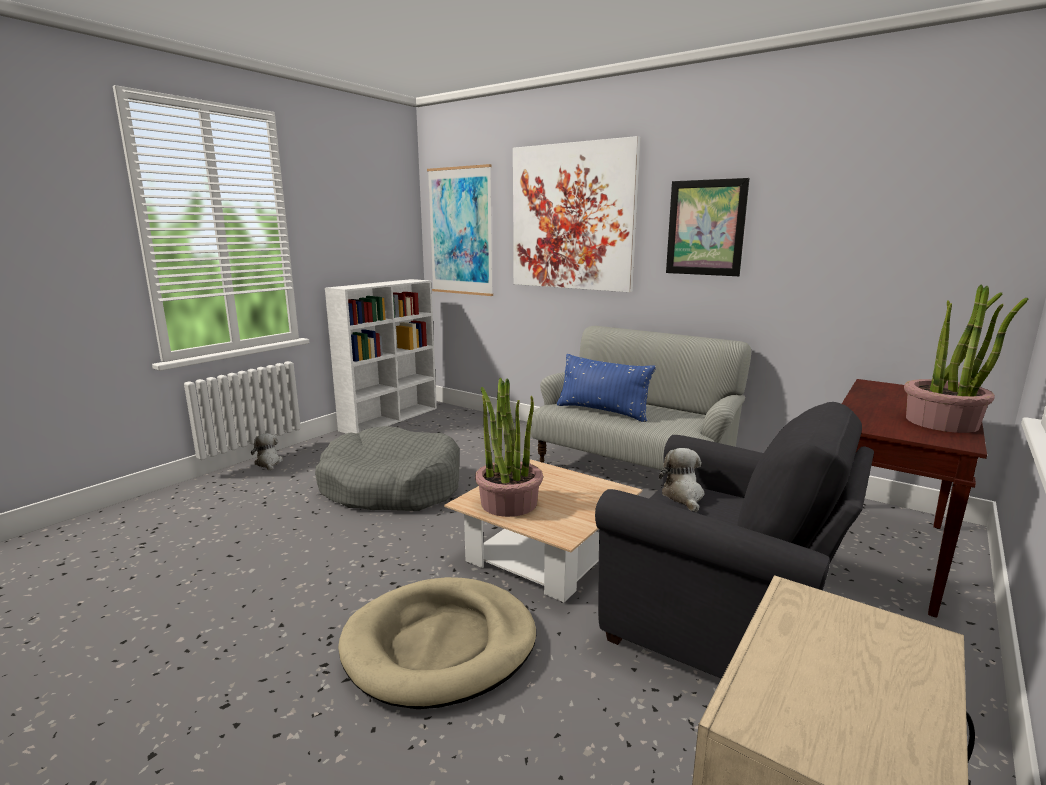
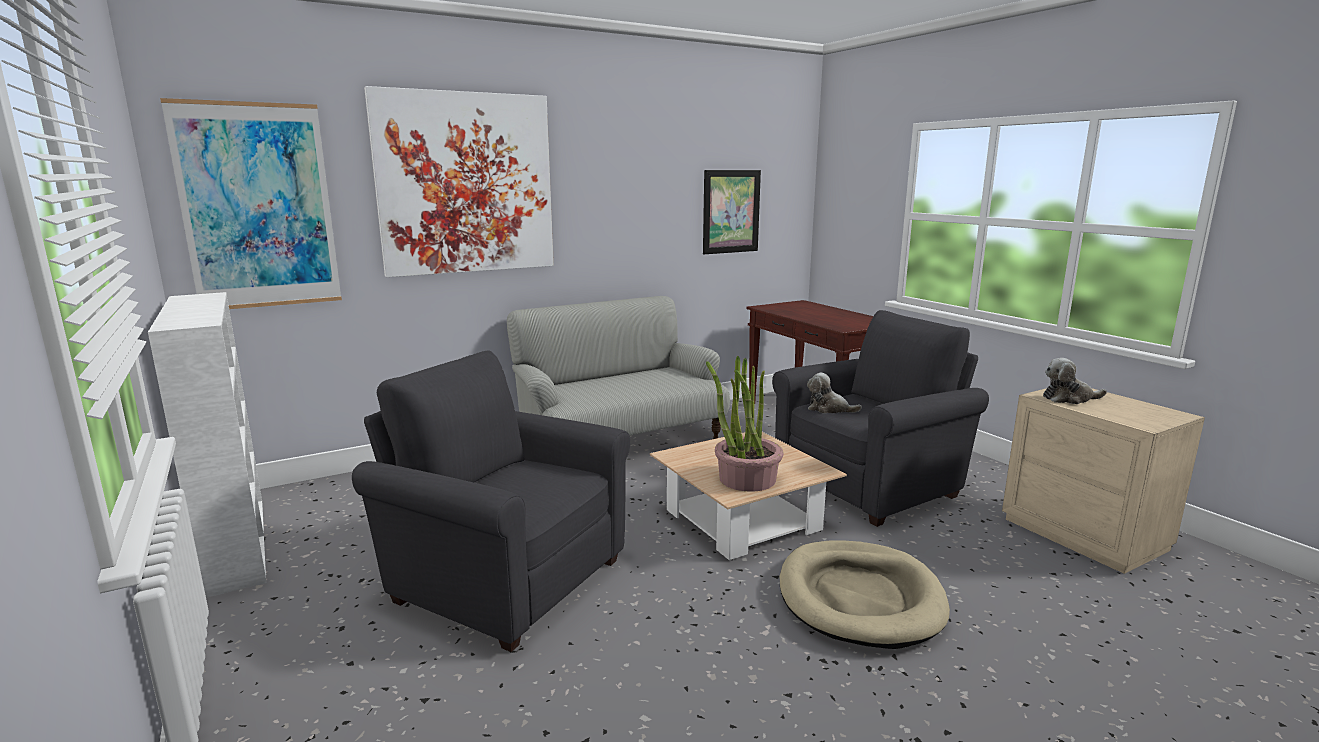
camera: 65 degrees left, 0 degrees up
(268, 463) = (245, 689): plush toy -> plush toy (1069, 398)
(391, 487) = (503, 577): grey dog bed -> grey armchair
(602, 411) = (610, 392): blue pillow -> none
(705, 228) = (617, 194): picture -> picture (731, 211)
(942, 422) = (851, 316): potted plant -> none

